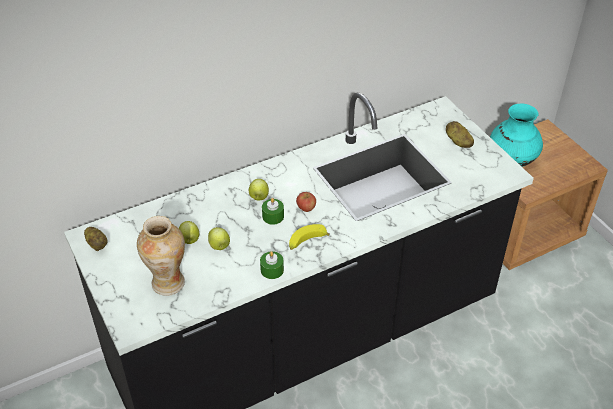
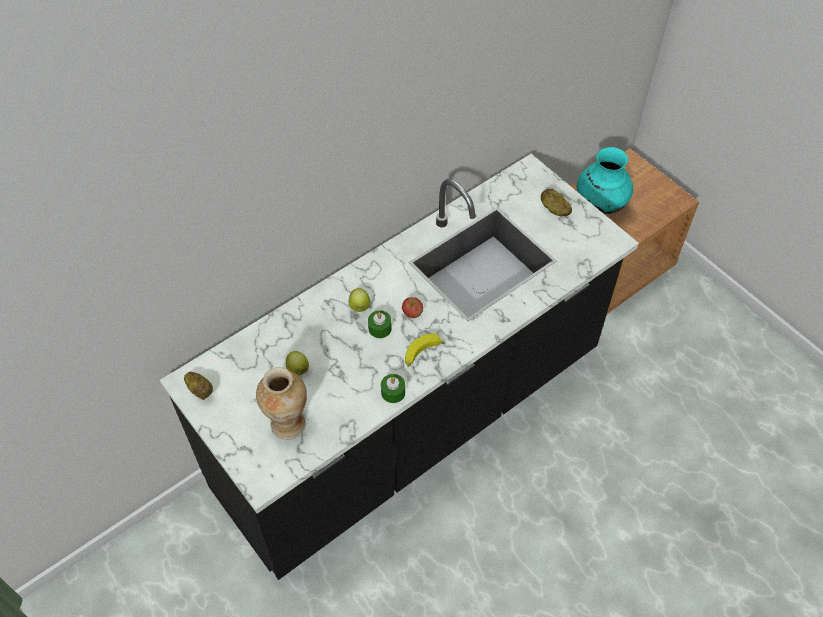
camera: 10 degrees left, 10 degrees up
(219, 246) = (332, 373): apple -> none

